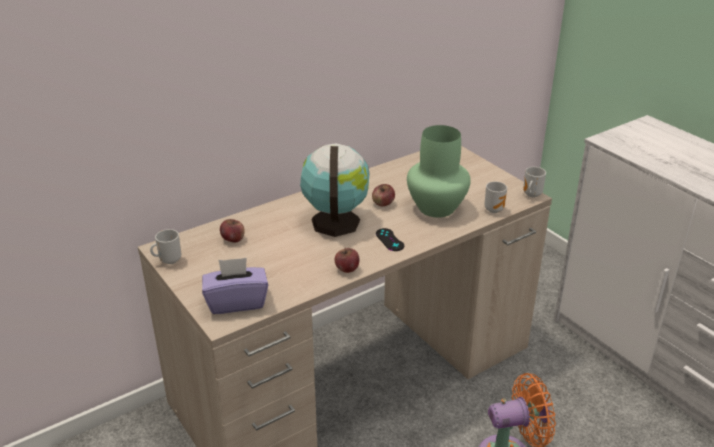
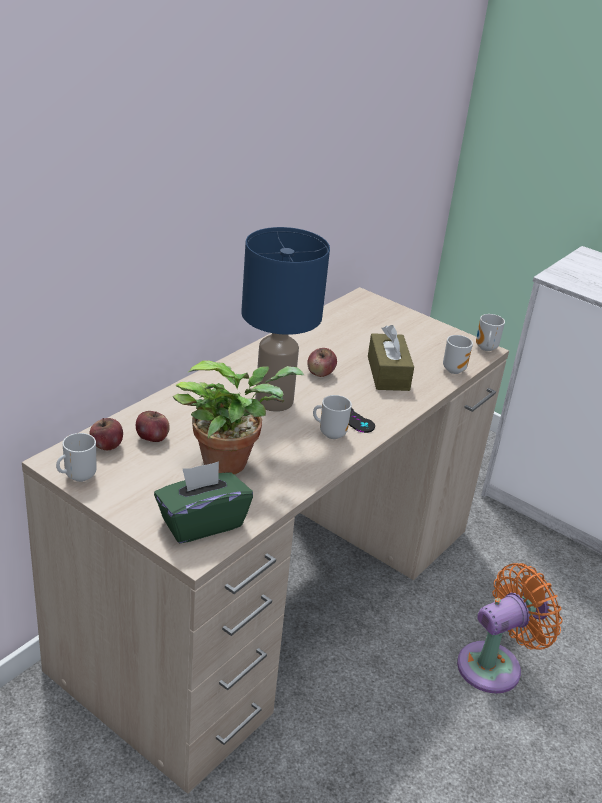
camera: 20 degrees left, 0 degrees up
(236, 302) = (201, 523): purple tissue box -> green tissue box
(280, 261) = (230, 461): none -> potted plant
(335, 221) = (273, 400): globe -> blue table lamp
(347, 269) = (320, 462): apple -> apple (106, 446)
(366, 249) = (331, 433): none -> mug
(437, 208) = (388, 373): green vase -> brown tissue box

